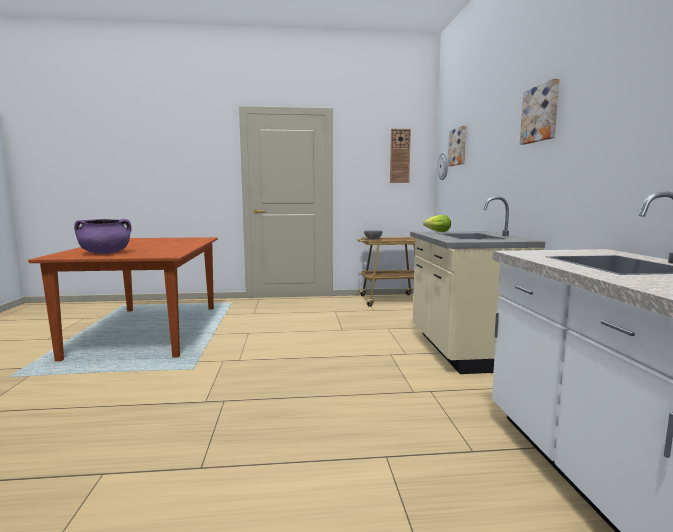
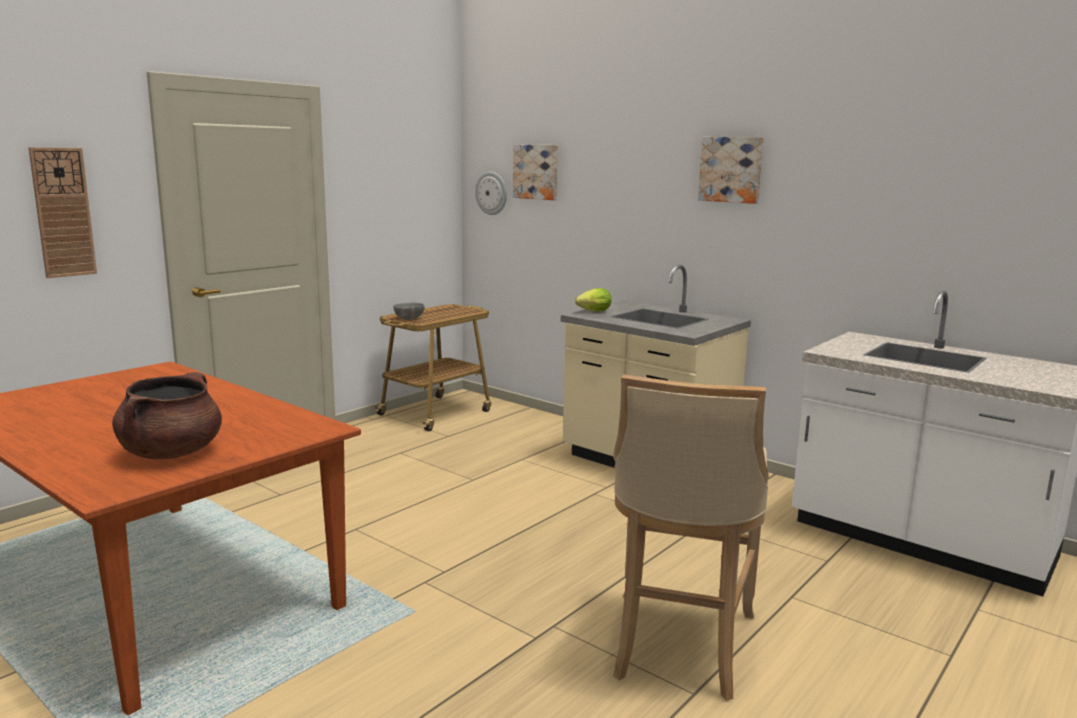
camera: 45 degrees left, 5 degrees up
(105, 253) = (172, 453): purple cooking pot -> brown cooking pot
(251, 442) = (679, 647): none -> beige stool
(400, 156) = (418, 173): wall clock -> wall clock (63, 212)

